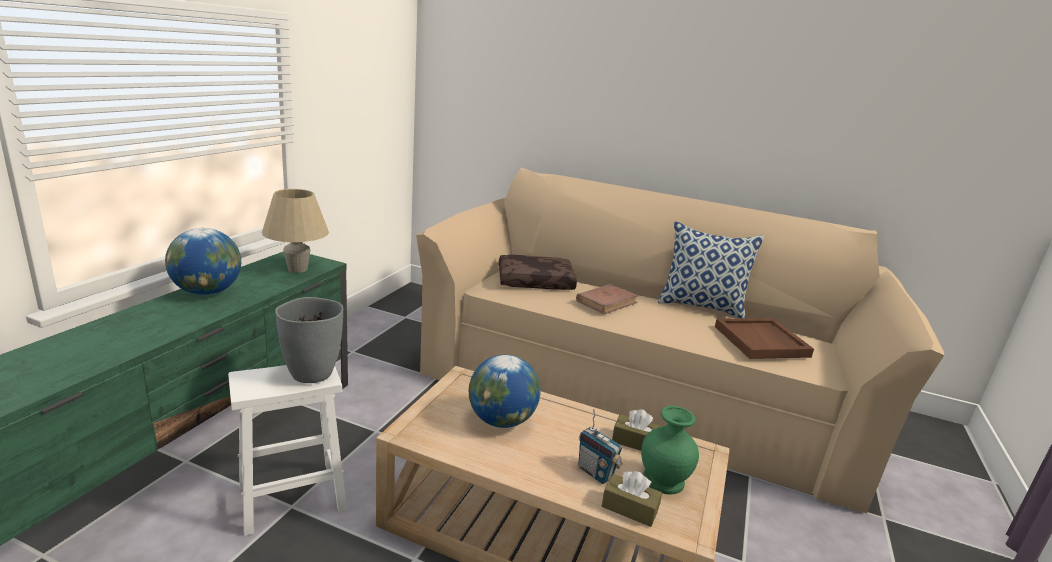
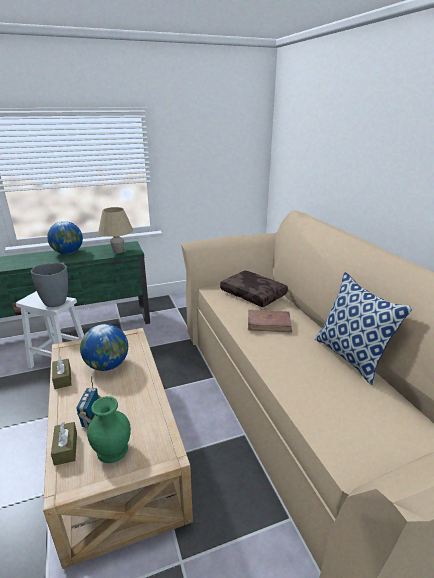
camera: 50 degrees right, 5 degrees up
(635, 442) = (143, 419): brown tissue box -> brown tissue box (62, 378)
(762, 341) = (343, 407): brown tray -> none

